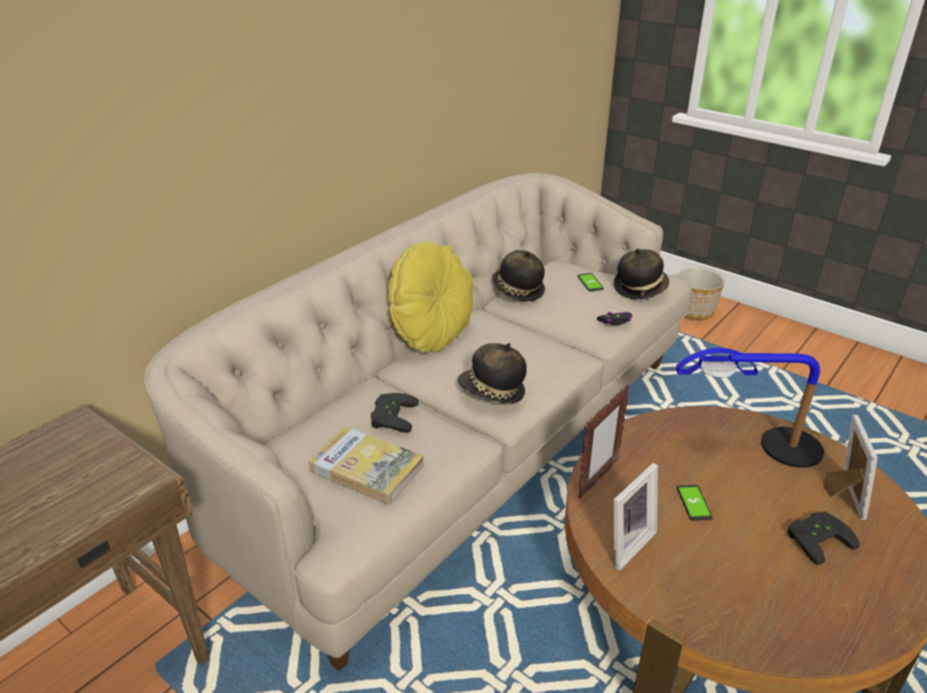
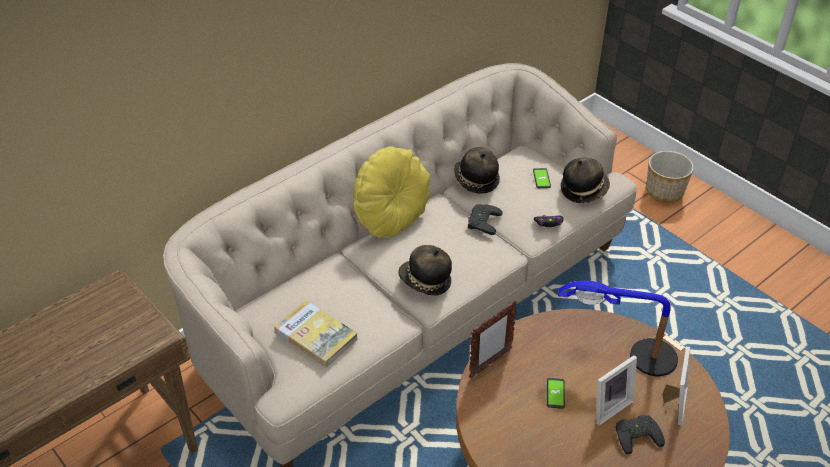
camera: 10 degrees right, 10 degrees up
(391, 415) = (342, 292): black game controller -> black game controller (481, 221)
(625, 543) = (492, 417): picture frame -> picture frame (608, 406)

